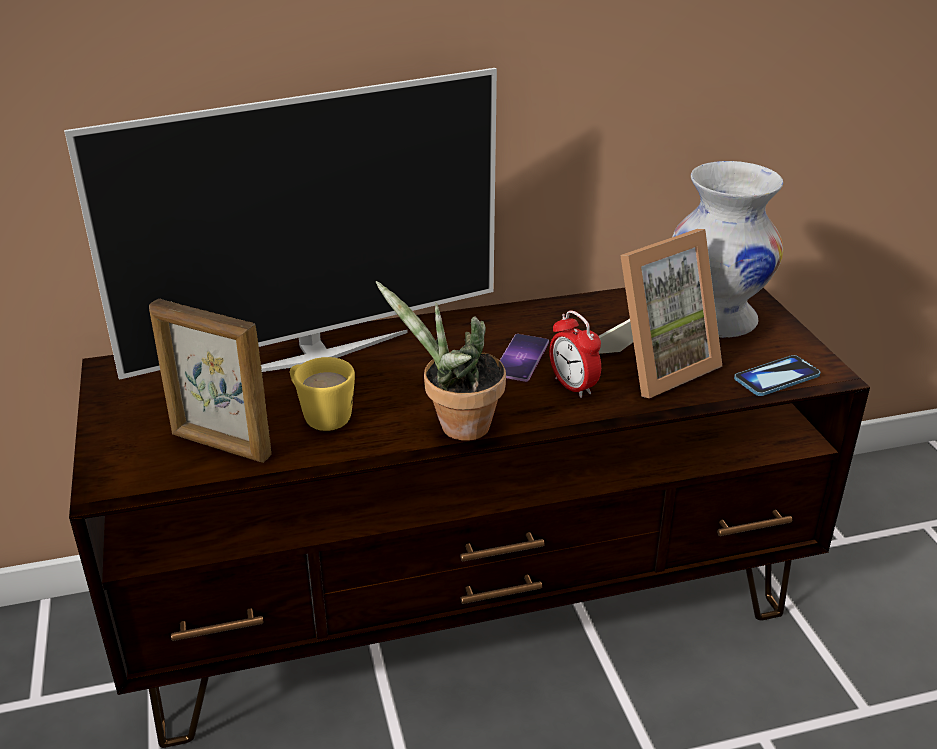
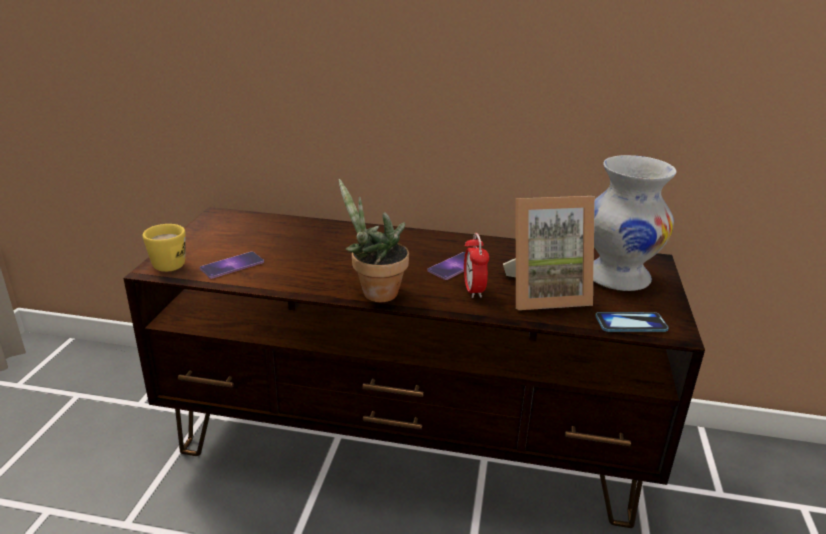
camera: 25 degrees right, 5 degrees down
(220, 446) = (232, 265): picture frame -> phone
(315, 353) = (332, 233): television -> none
(321, 415) = (301, 265): yellow mug -> yellow mug (169, 263)

